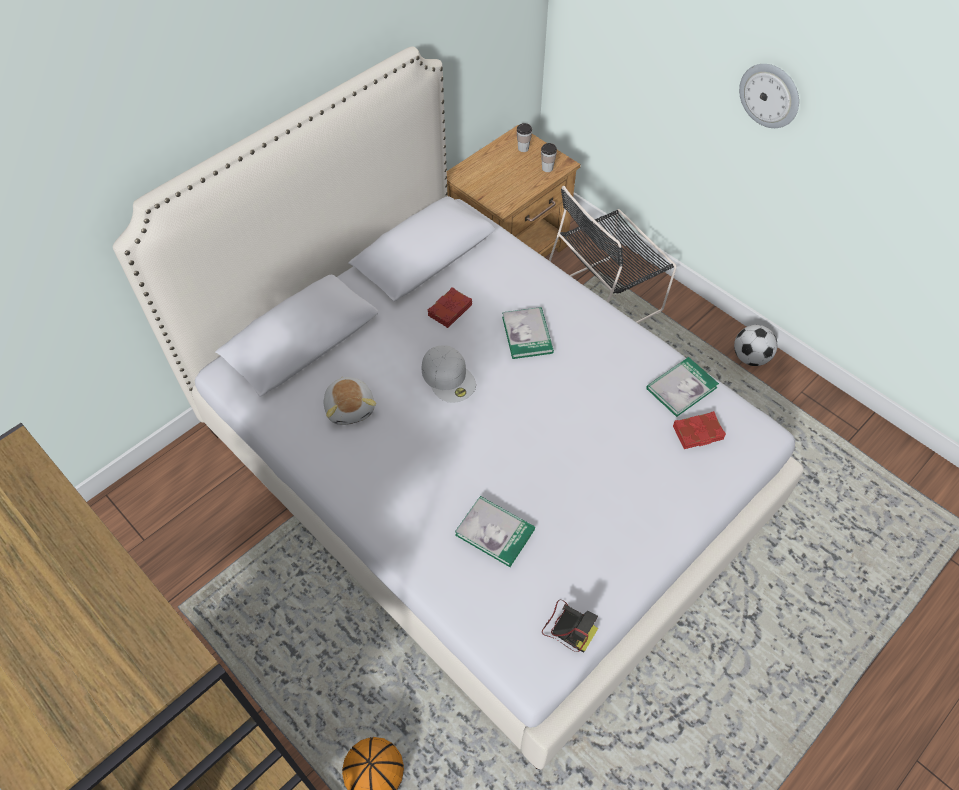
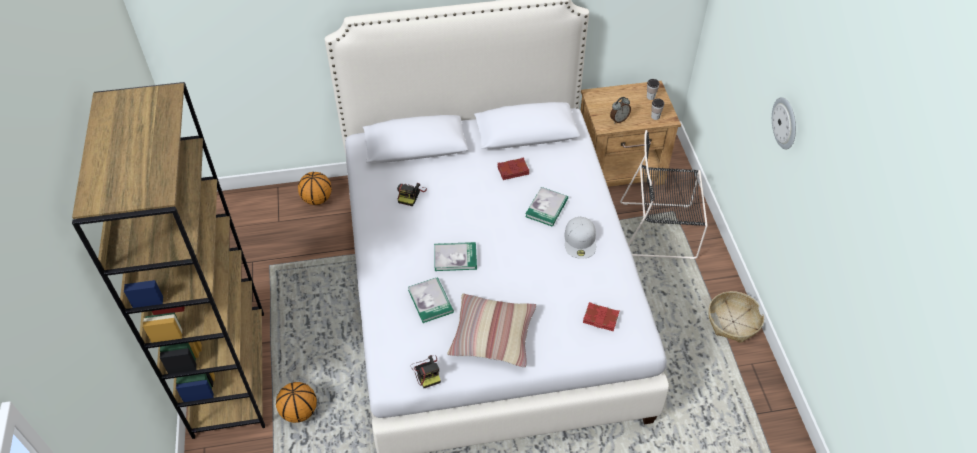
camera: 35 degrees right, 5 degrees down
(175, 481) = (316, 199): none -> basketball
(350, 408) = (411, 194): plush toy -> camera
(449, 377) = (478, 207): white cap -> white cap (580, 240)
(512, 190) = (618, 119): none -> alarm clock
(602, 529) = (492, 336): none -> pillow
(681, 388) = (615, 288): book -> book (455, 257)
(750, 357) = (733, 322): football -> basket

